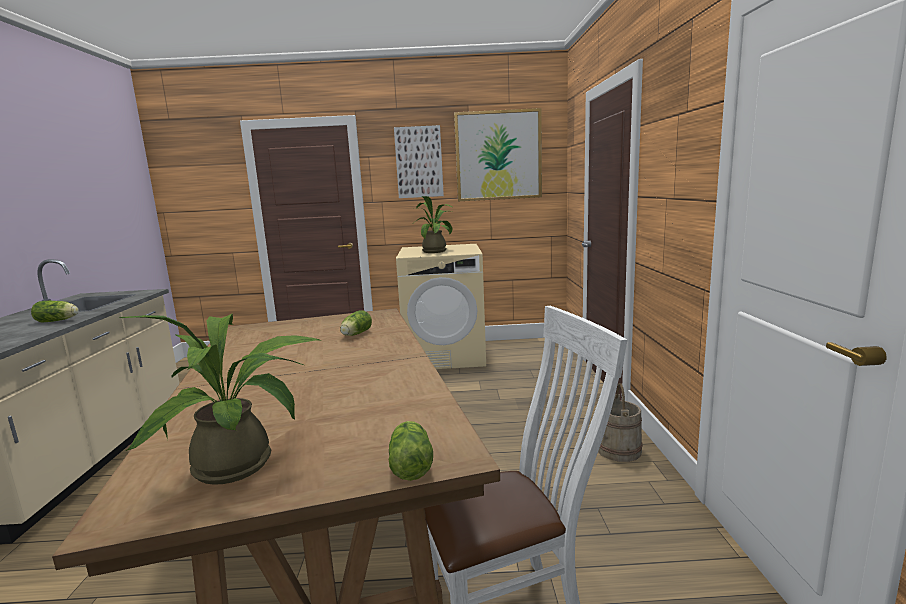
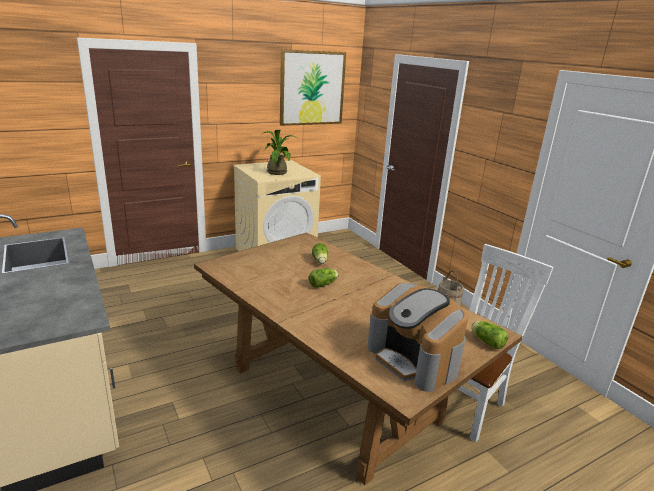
camera: 30 degrees left, 10 degrees up
(58, 321) = (67, 278): lettuce -> lettuce (324, 284)
(243, 464) = (414, 359): potted plant -> coffee machine
(419, 162) = (250, 90): picture -> none

